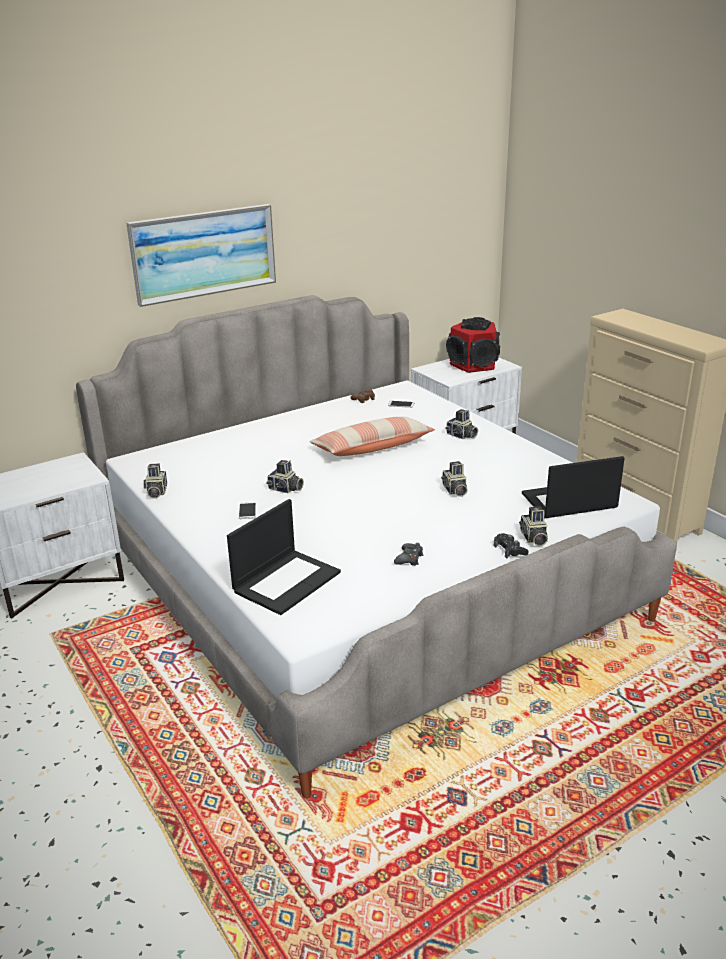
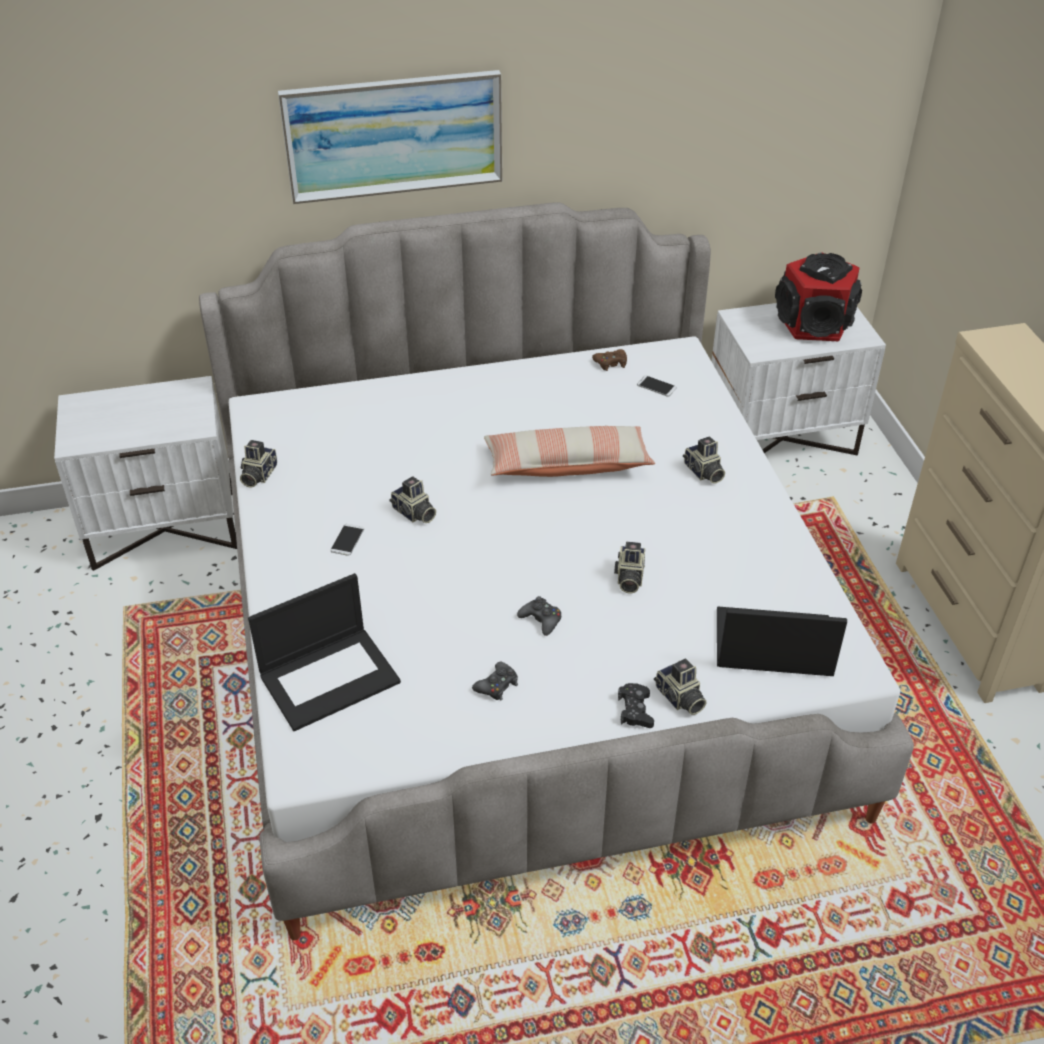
camera: 20 degrees right, 15 degrees up
(413, 521) = (541, 620): none -> black game controller
(533, 538) = (679, 698): camera -> camera turned 45 degrees counterclockwise

